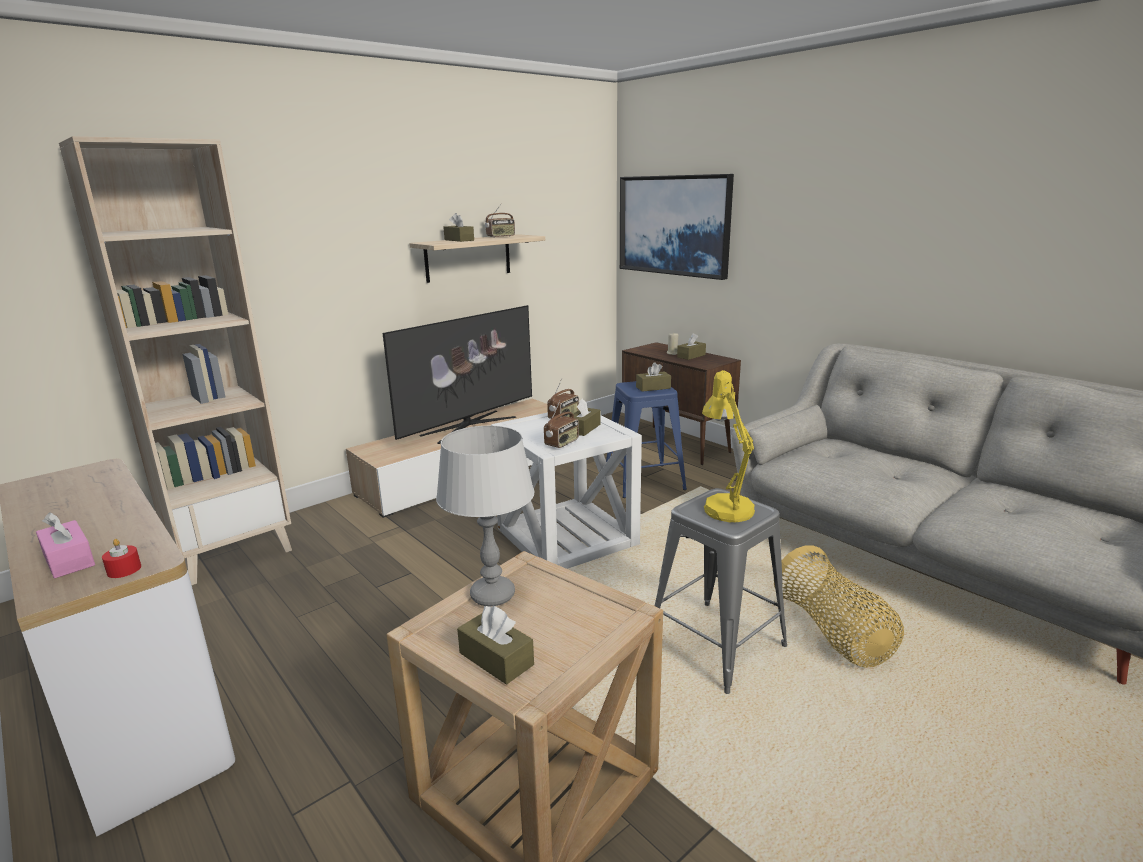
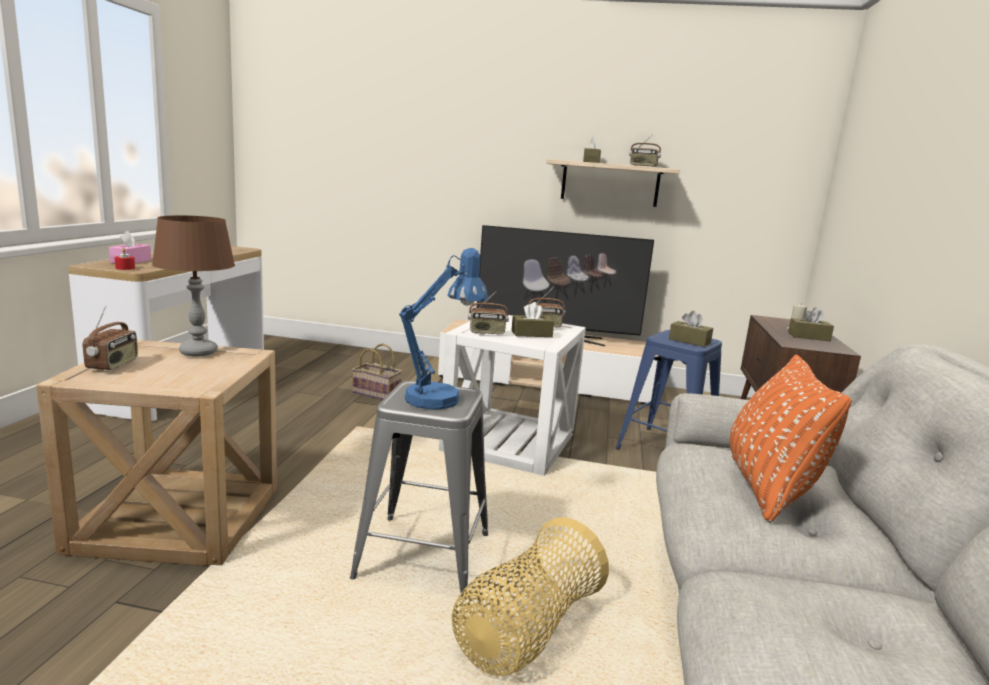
camera: 50 degrees right, 5 degrees down
(232, 551) = (344, 355): beige bookcase -> none
(376, 565) = (378, 393): none -> basket
(493, 595) = (198, 352): grey table lamp -> brown table lamp
(496, 659) = (113, 364): brown tissue box -> radio
(674, 225) = (862, 176): picture -> none
(724, 506) = (441, 397): yellow table lamp -> blue table lamp
(863, 465) = (768, 489): none -> orange pillow

